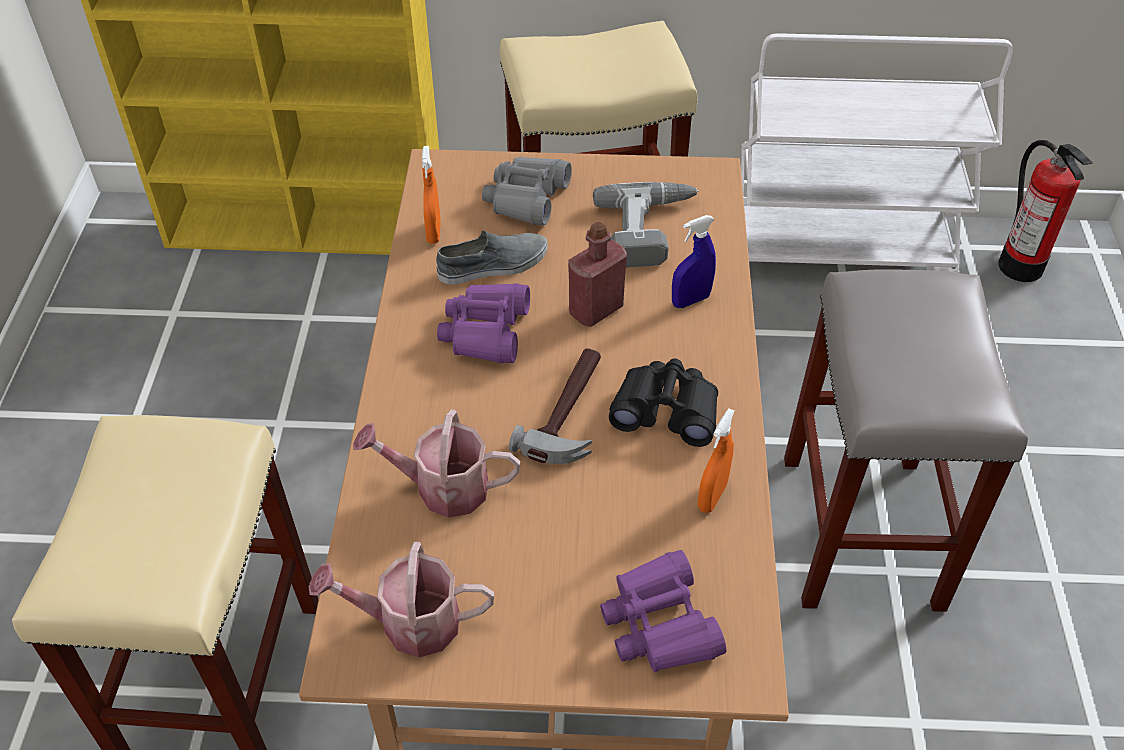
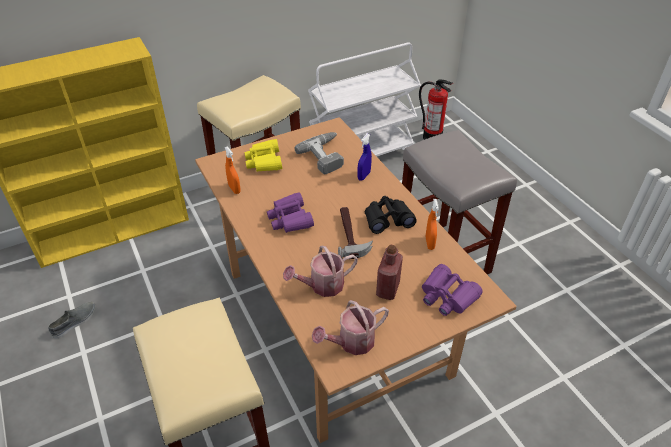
camera: 30 degrees left, 5 degrees down
(493, 265) = (272, 192): grey shoe -> grey shoe (75, 321)
(526, 198) = (264, 161): grey binoculars -> yellow binoculars
(596, 310) = (329, 193): red bottle -> red bottle (388, 289)

